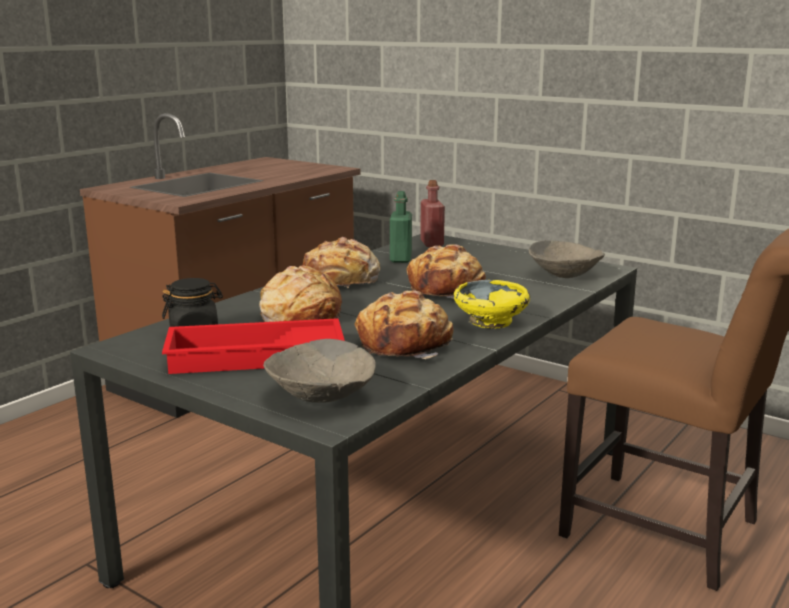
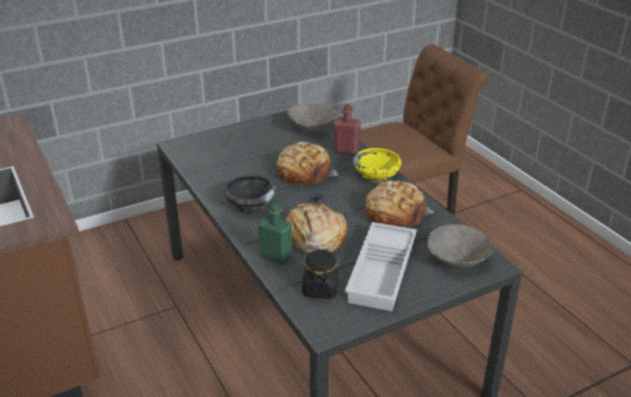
camera: 65 degrees left, 15 degrees up
(254, 357) = (383, 272): red tray -> white tray
(341, 281) = (250, 205): bread -> black bowl
(400, 259) = (218, 169): green bottle -> green bottle (276, 257)
(432, 243) = (192, 148): red bottle -> red bottle (346, 151)

